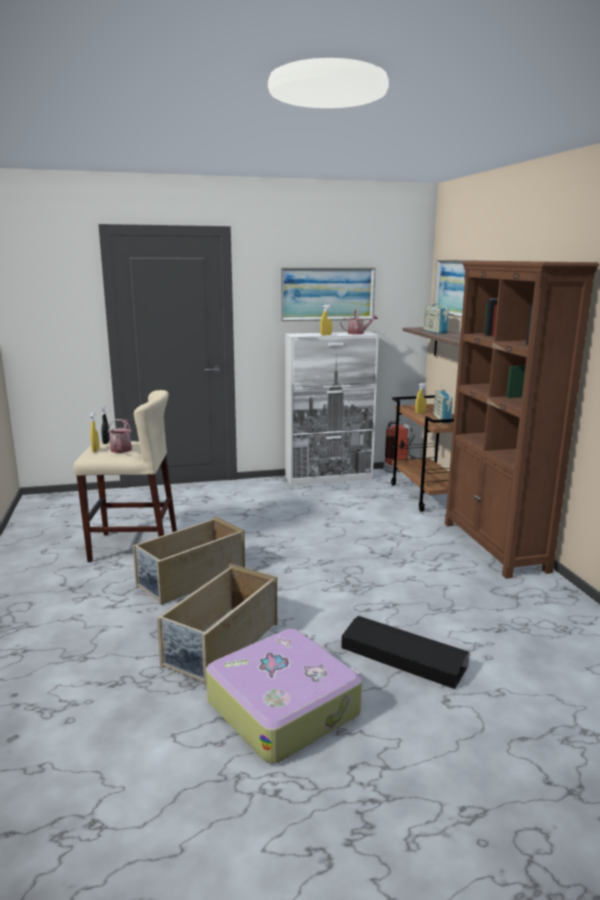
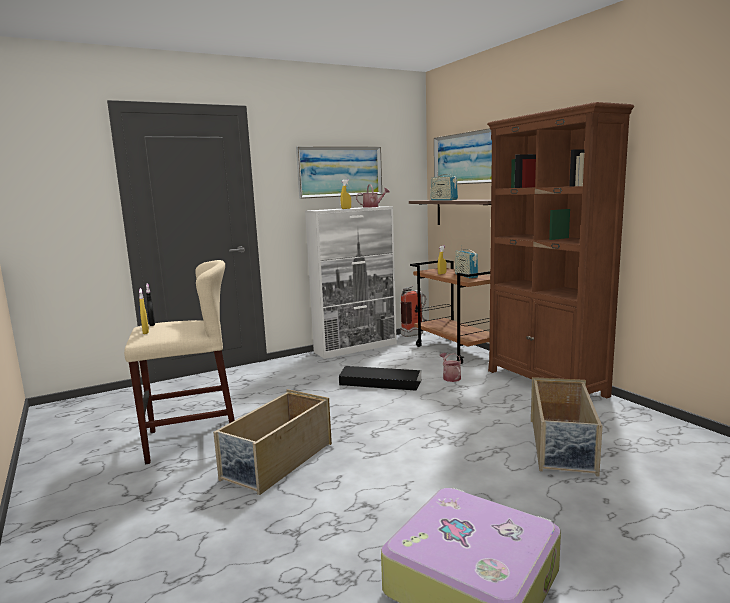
camera: 15 degrees left, 5 degrees down
(122, 448) = (176, 327): watering can -> watering can (450, 377)
(220, 645) = (355, 525): beige storage box -> beige storage box (562, 446)
(402, 657) = (549, 498): black storage box -> black storage box (380, 383)

